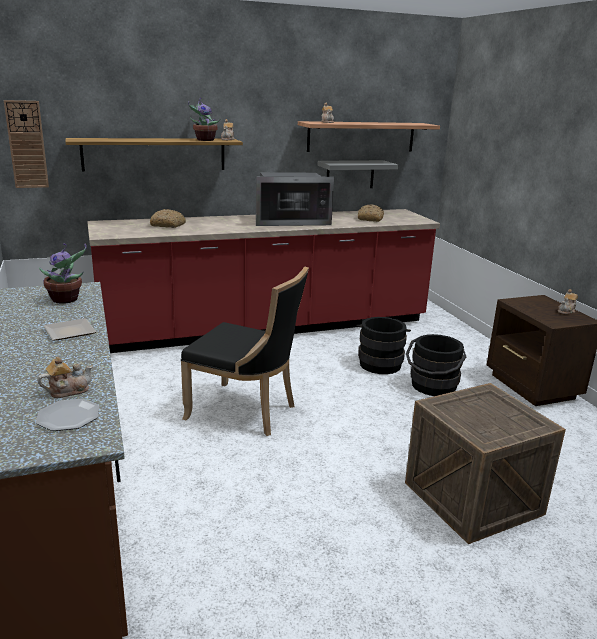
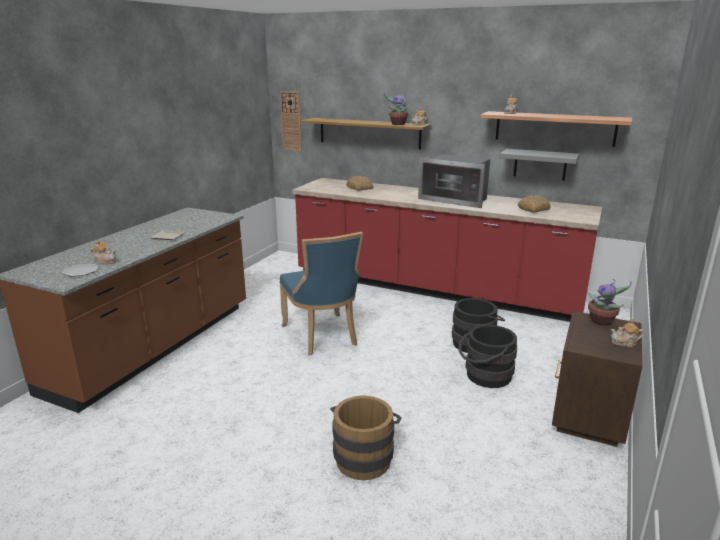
camera: 45 degrees right, 0 degrees up
(66, 300) = (205, 221): potted plant -> potted plant (602, 322)
(246, 411) = (322, 336): black chair -> blue chair
(473, 498) = (364, 456): crate -> brown bucket

